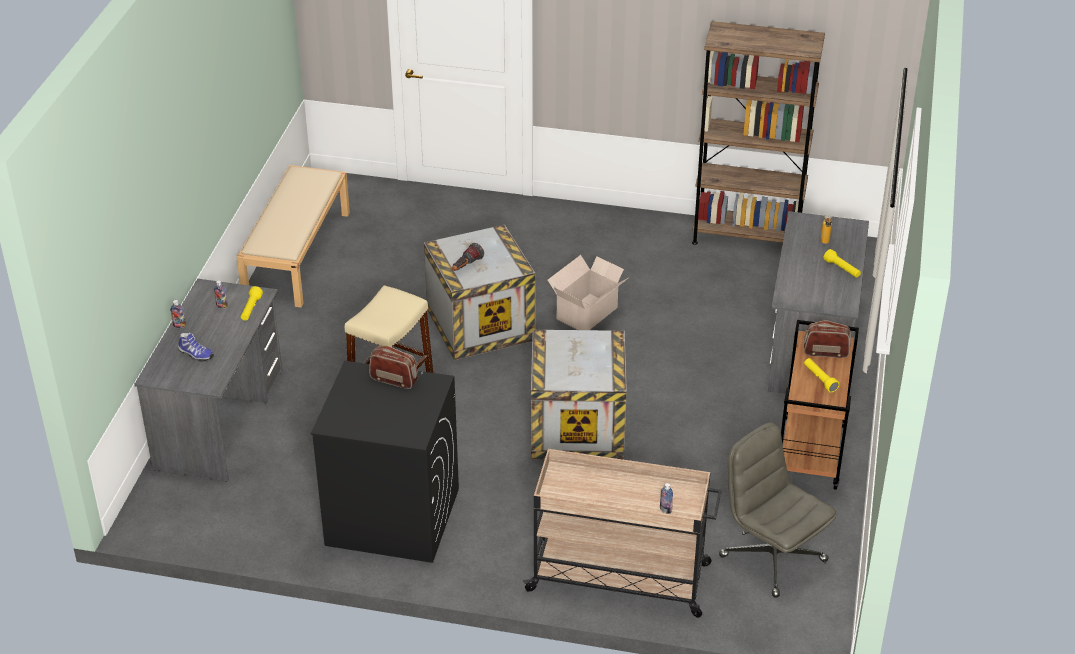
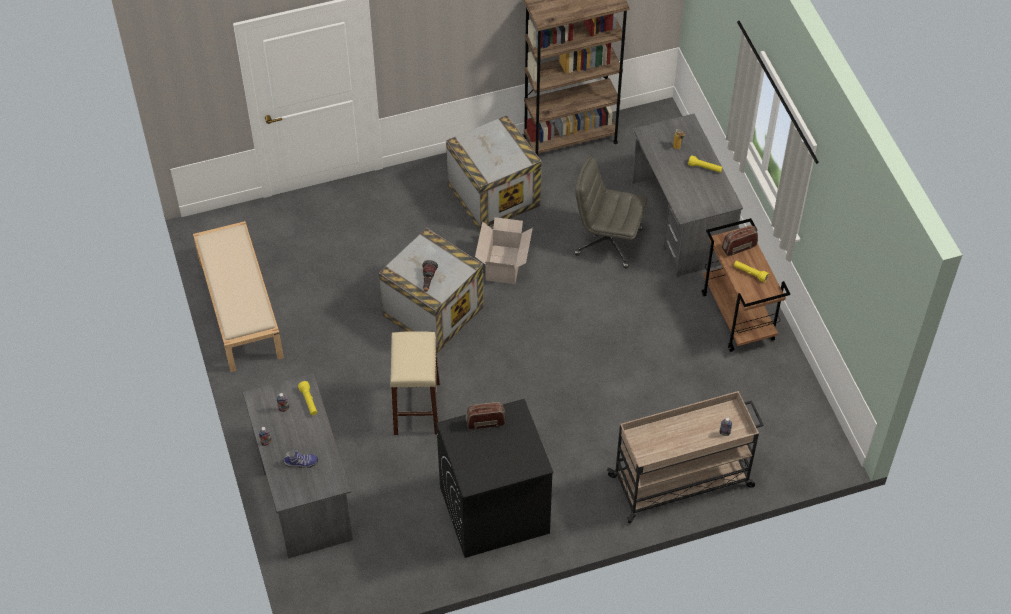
camera: 30 degrees left, 15 degrees up
(578, 429) = (569, 371): crate -> crate (494, 195)
(771, 557) = (767, 416): grey office chair -> grey office chair (607, 241)

